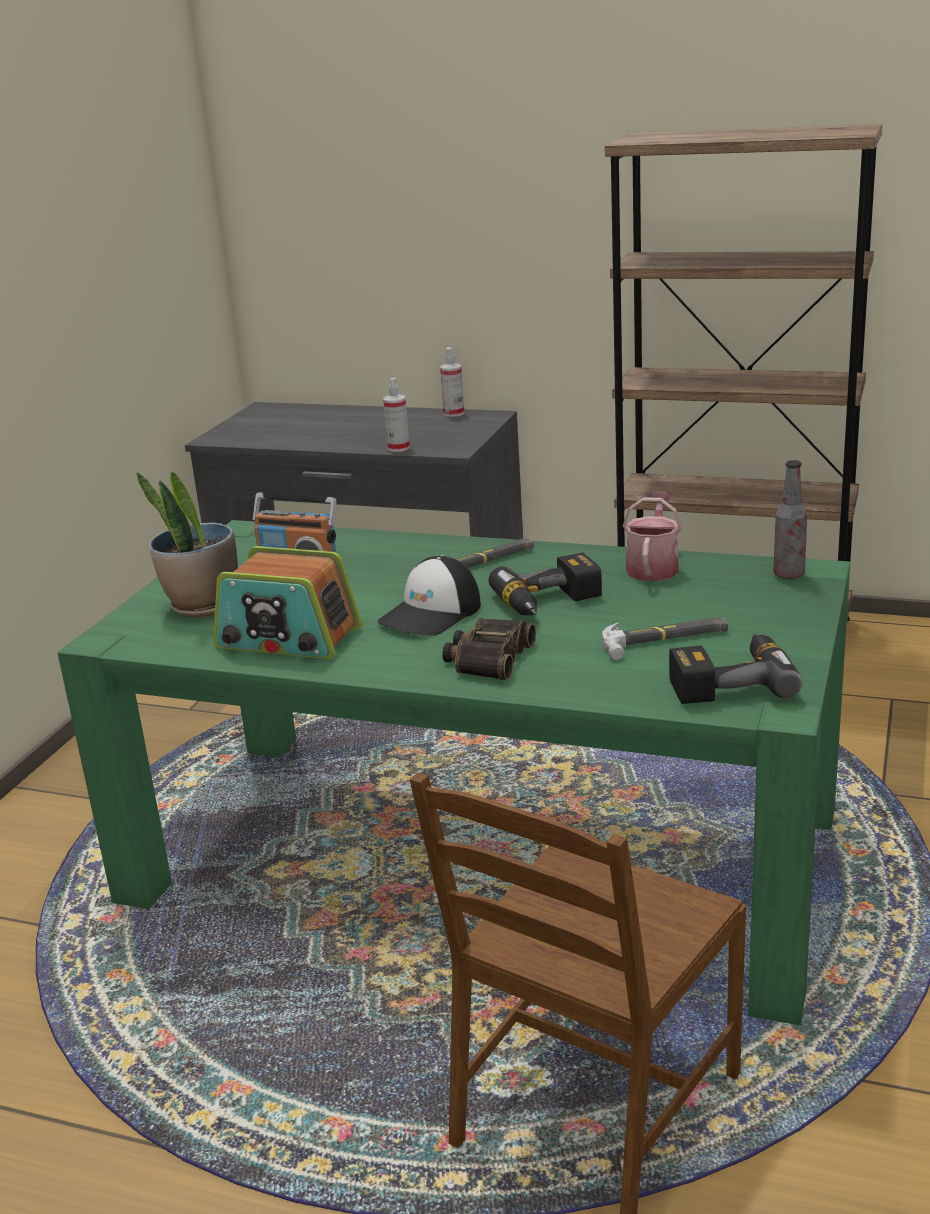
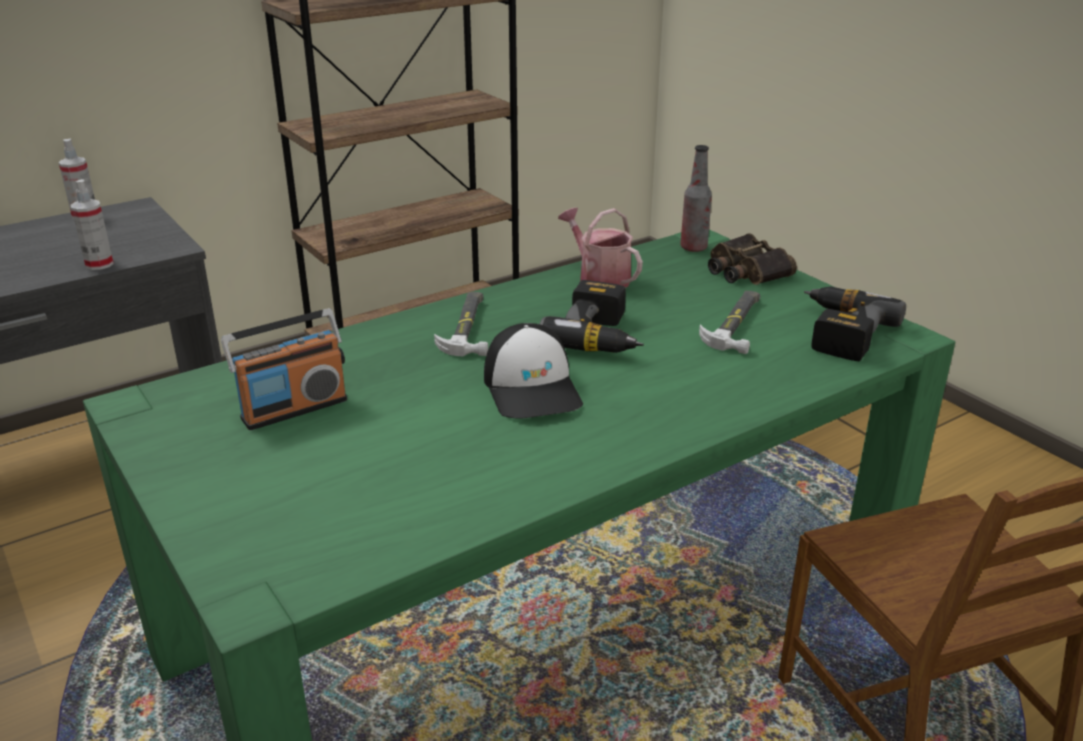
camera: 55 degrees left, 5 degrees up
(203, 606) = (285, 498): potted plant -> none
(288, 638) = (462, 477): radio -> none
(488, 658) = (667, 399): binoculars -> binoculars (745, 271)

